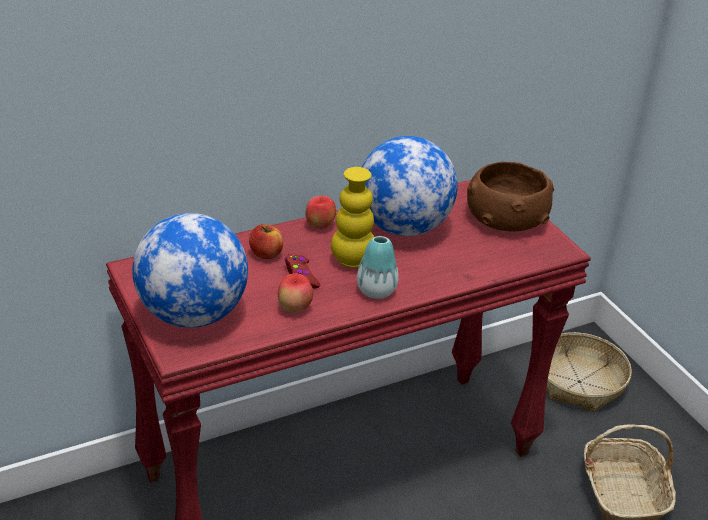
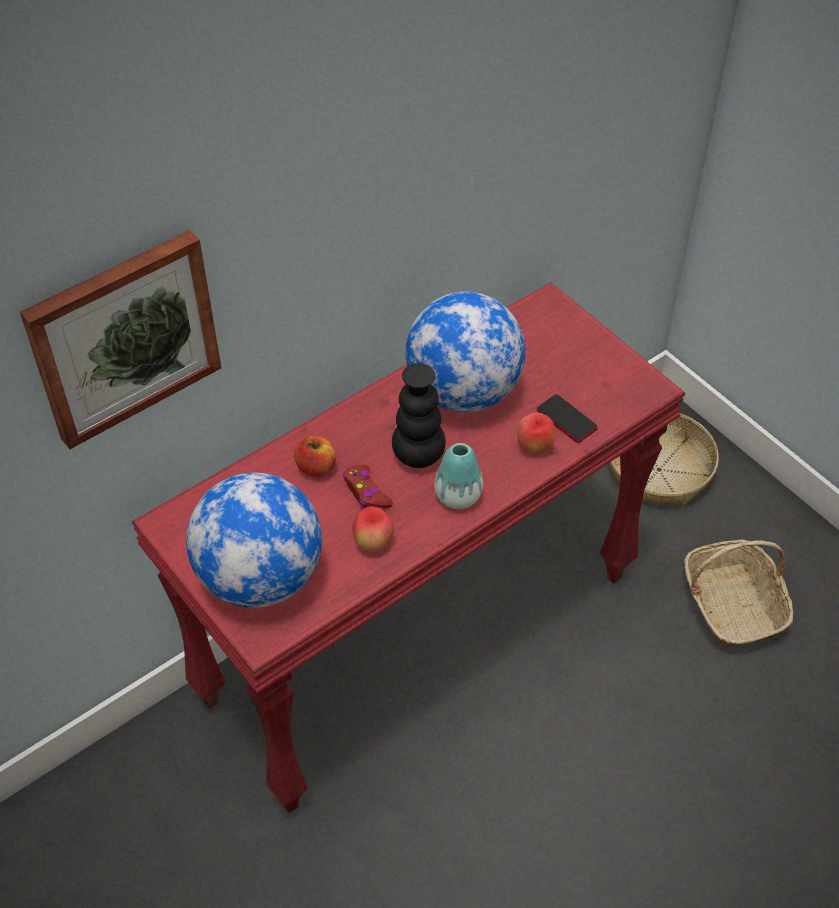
camera: 10 degrees left, 15 degrees up
(122, 82) = (123, 337): none -> picture
(320, 226) = (366, 410): apple -> apple (534, 446)
(352, 260) = (418, 456): yellow vase -> black vase
(484, 258) = (566, 419): none -> phone
(505, 218) = (577, 353): brown bowl -> none

